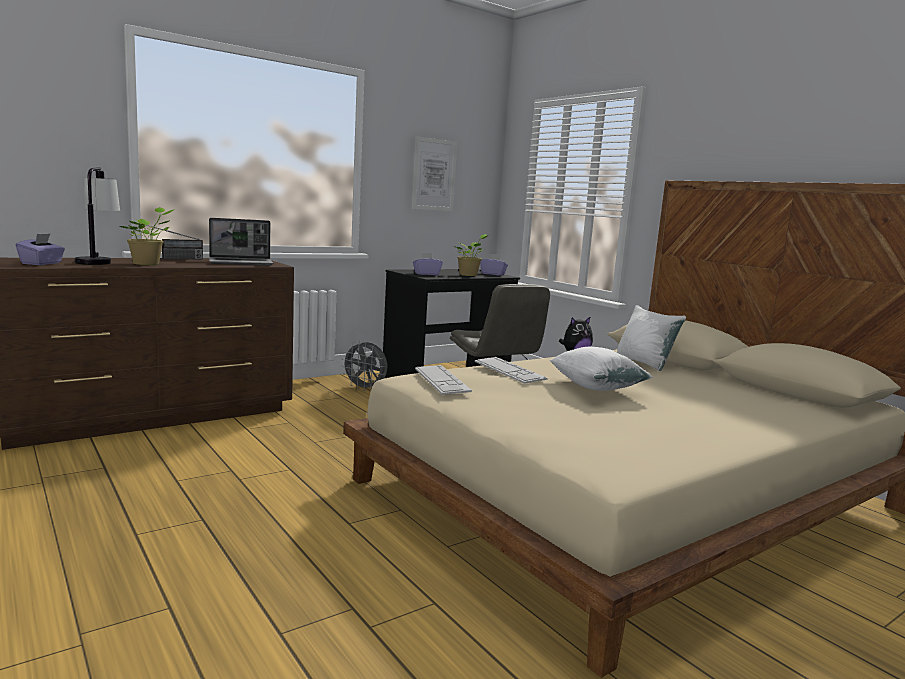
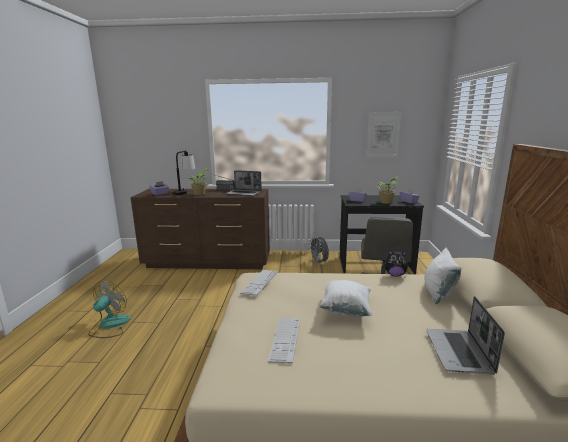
camera: 40 degrees right, 5 degrees up
(85, 554) = (109, 325): none -> fan
(509, 371) = (311, 283): keyboard -> keyboard (285, 339)
(746, 398) = (459, 352): none -> laptop

